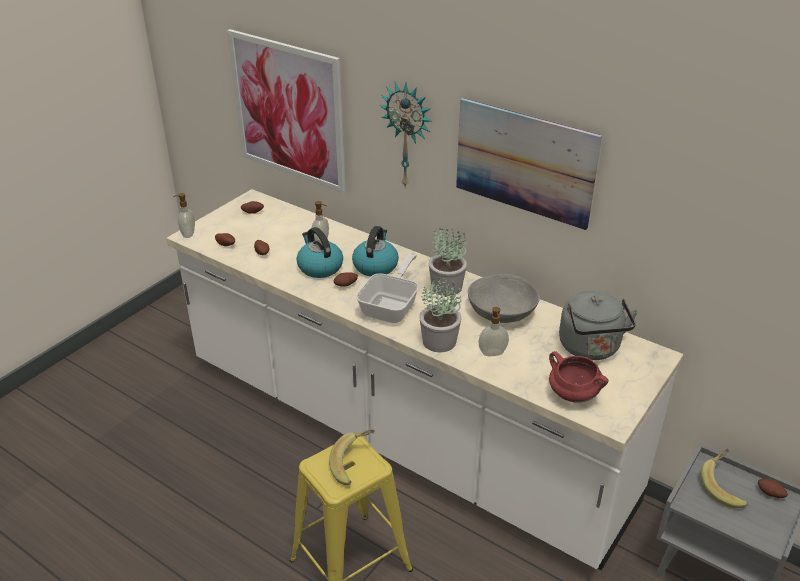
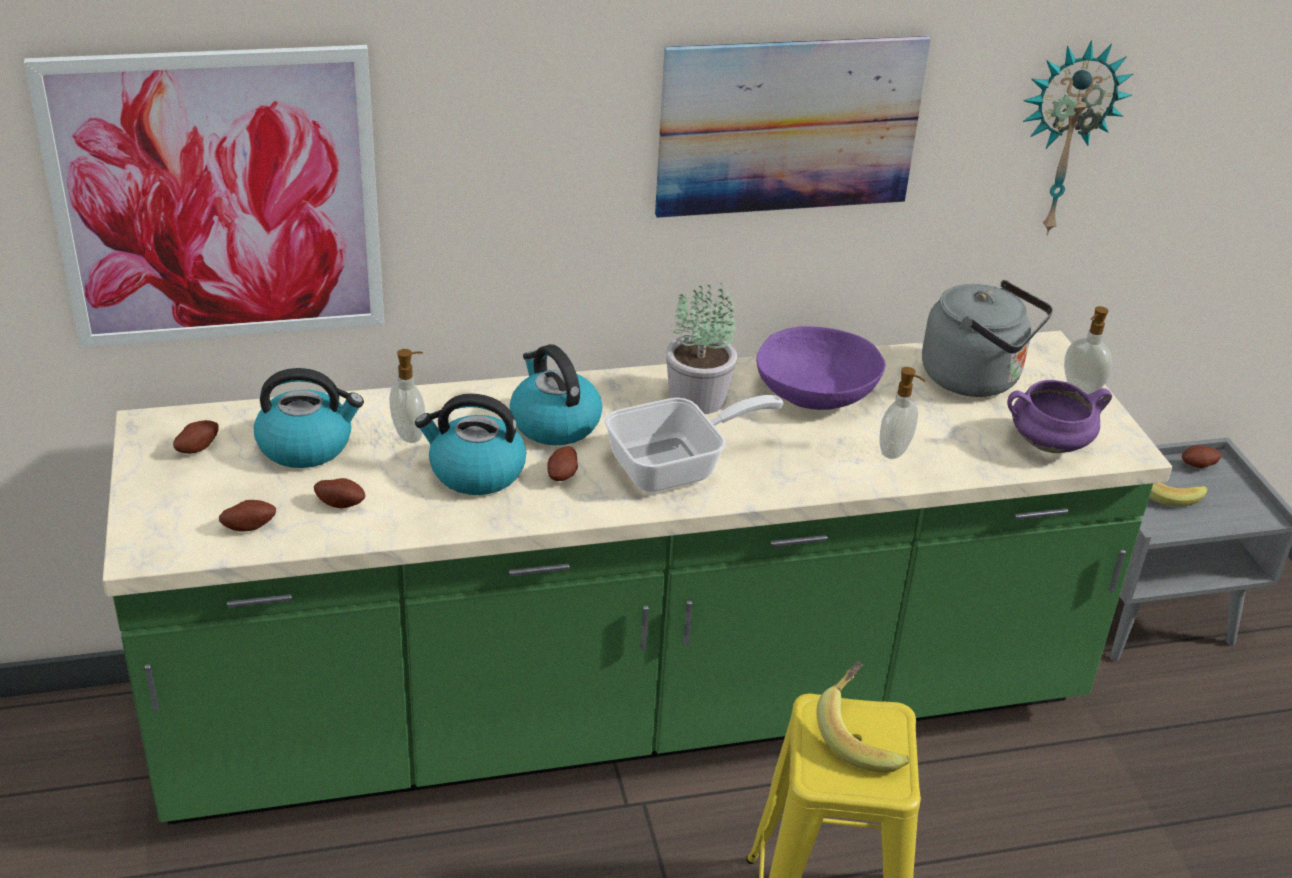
camera: 50 degrees left, 0 degrees up
(187, 234) = (139, 550): soap dispenser -> soap dispenser (1081, 387)
(284, 229) = (307, 445): none -> kettle
(392, 306) = (677, 467): frying pan -> frying pan turned 90 degrees clockwise
(400, 432) = (630, 711): white counter -> green counter
(408, 135) = (542, 154): wall clock -> wall clock (1064, 137)
(440, 341) = (814, 475): potted plant -> none
(502, 312) = (816, 392): grey bowl -> purple bowl
(572, 395) = (1048, 445): red cooking pot -> purple cooking pot

